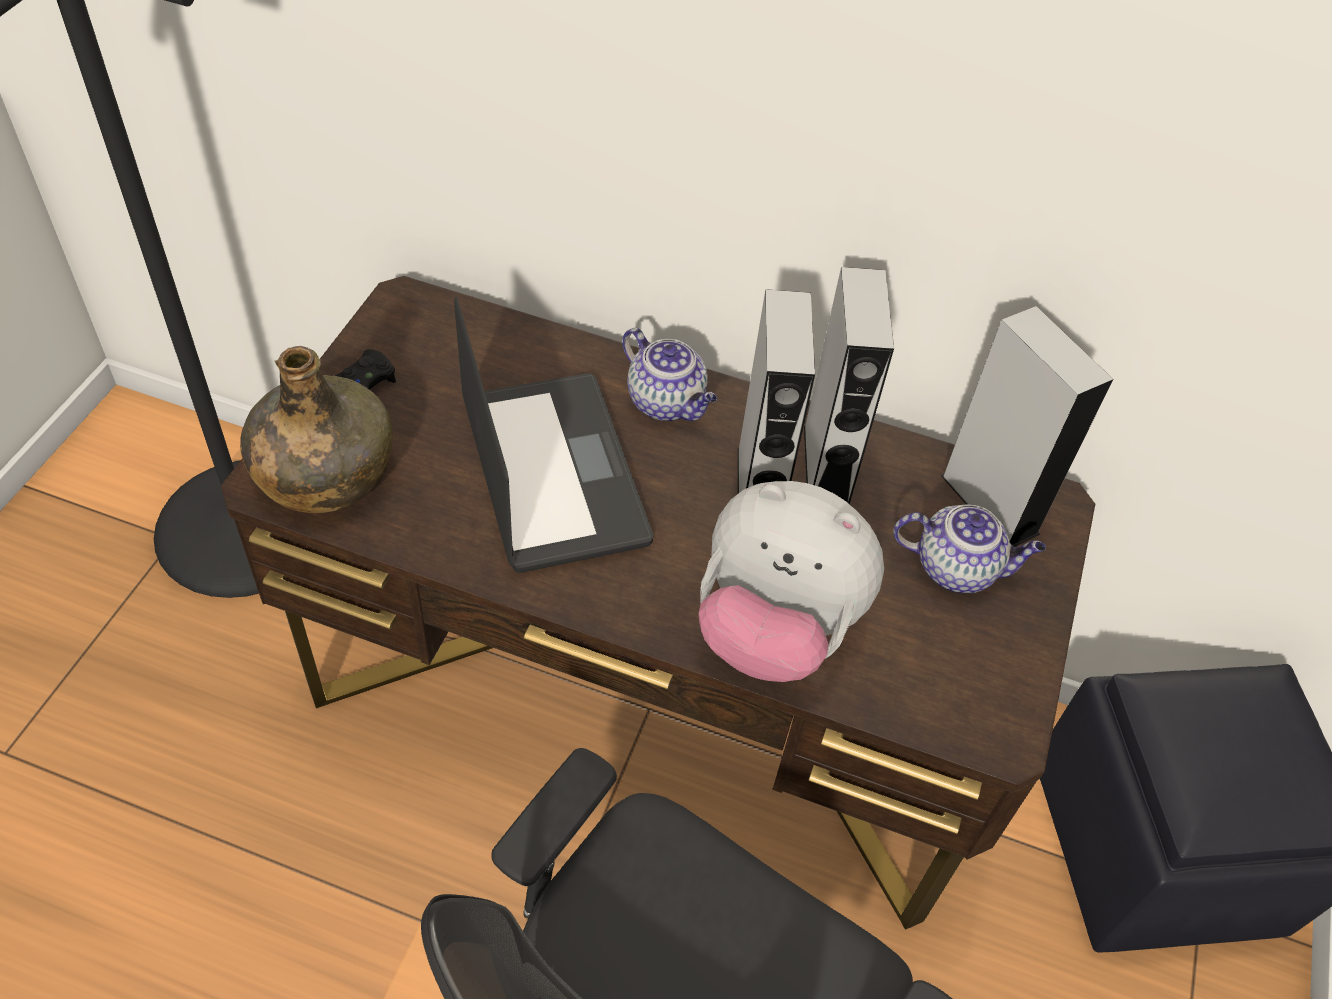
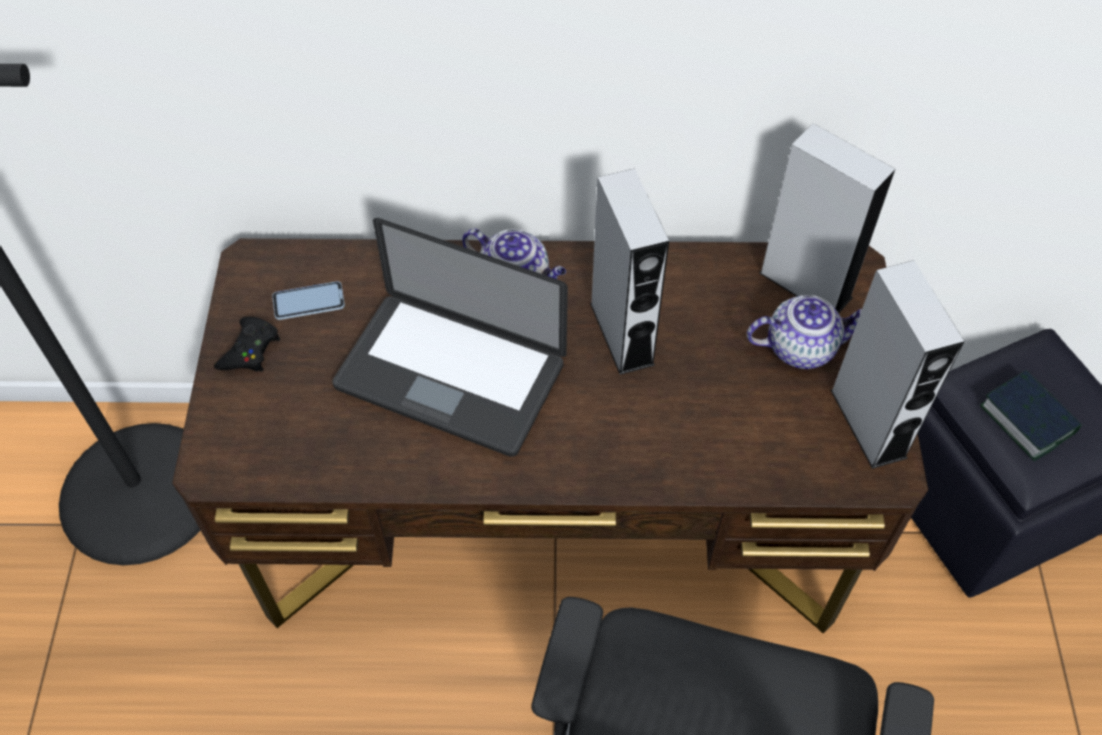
camera: 15 degrees left, 5 degrees up
(324, 473) = (257, 442): green bottle -> none
(442, 356) = (308, 302): none -> phone
(554, 473) = (450, 375): laptop -> laptop turned 150 degrees clockwise
(774, 629) = (682, 448): plush toy -> none
(826, 466) = (666, 294): grey speaker -> grey speaker (868, 423)
(1219, 753) = (1027, 419): none -> book

